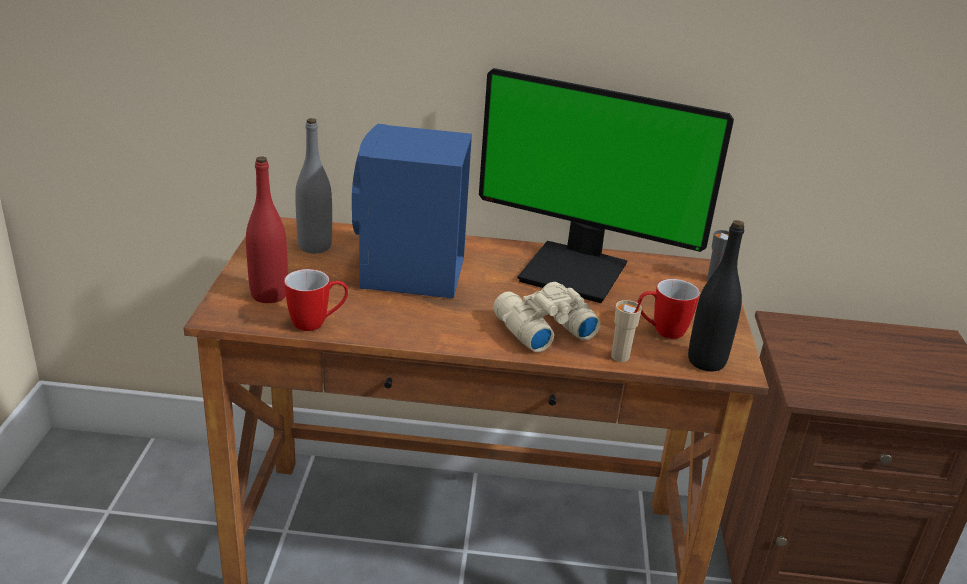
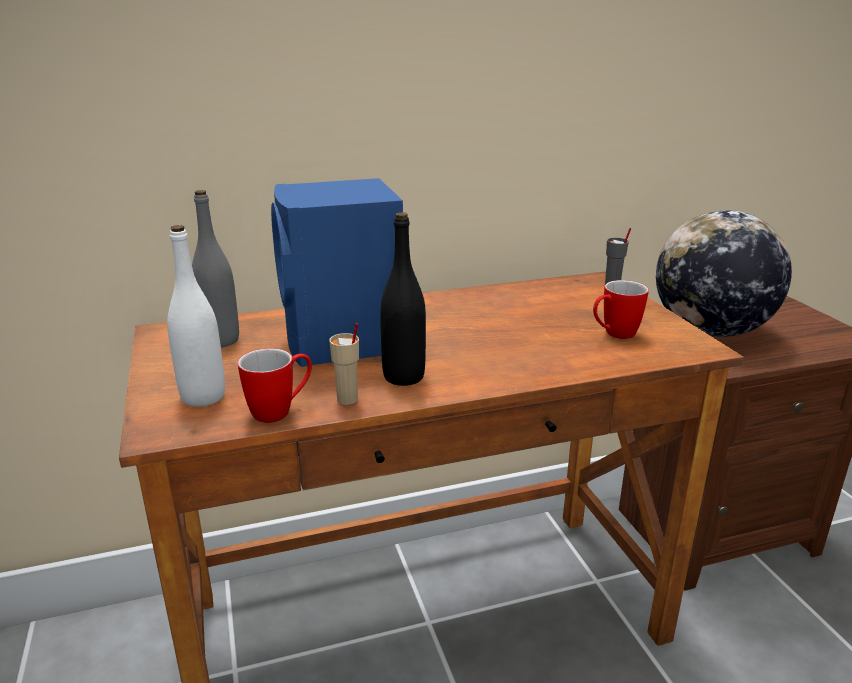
camera: 20 degrees left, 5 degrees down
(269, 295) = (203, 397): red bottle -> white bottle
(541, 328) = (510, 358): beige binoculars -> none
(576, 271) = (494, 305): monitor -> none
(620, 357) = (602, 364): beige cup -> beige cup (347, 400)
(706, 361) = (675, 349): black bottle -> black bottle (403, 377)
(821, 353) = (710, 331): none -> globe

